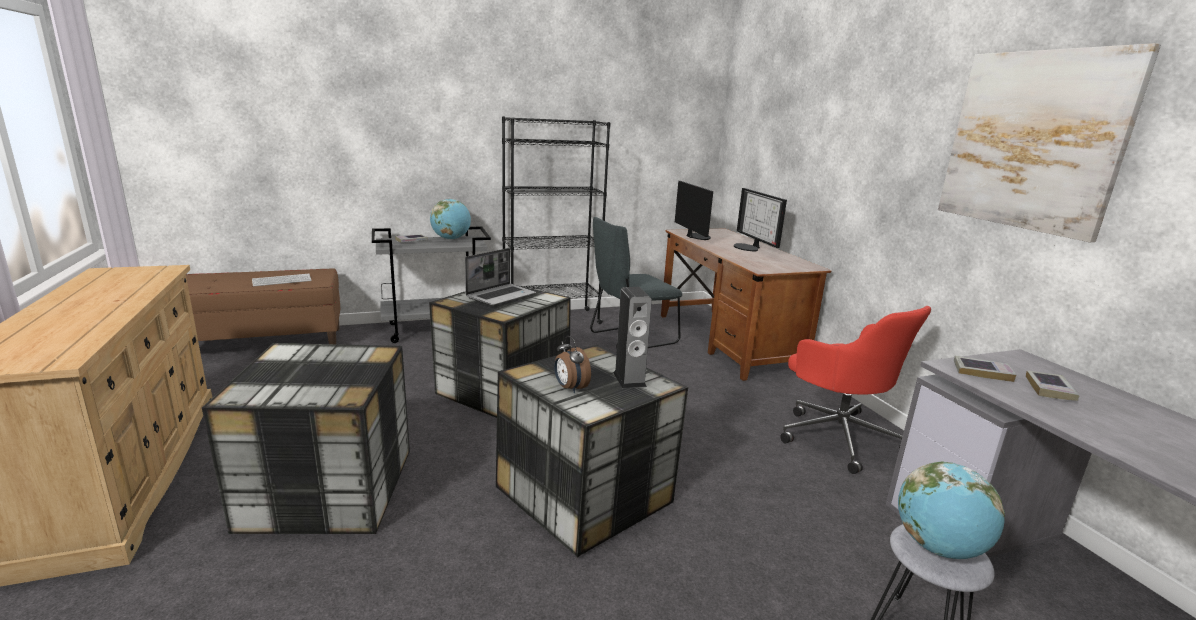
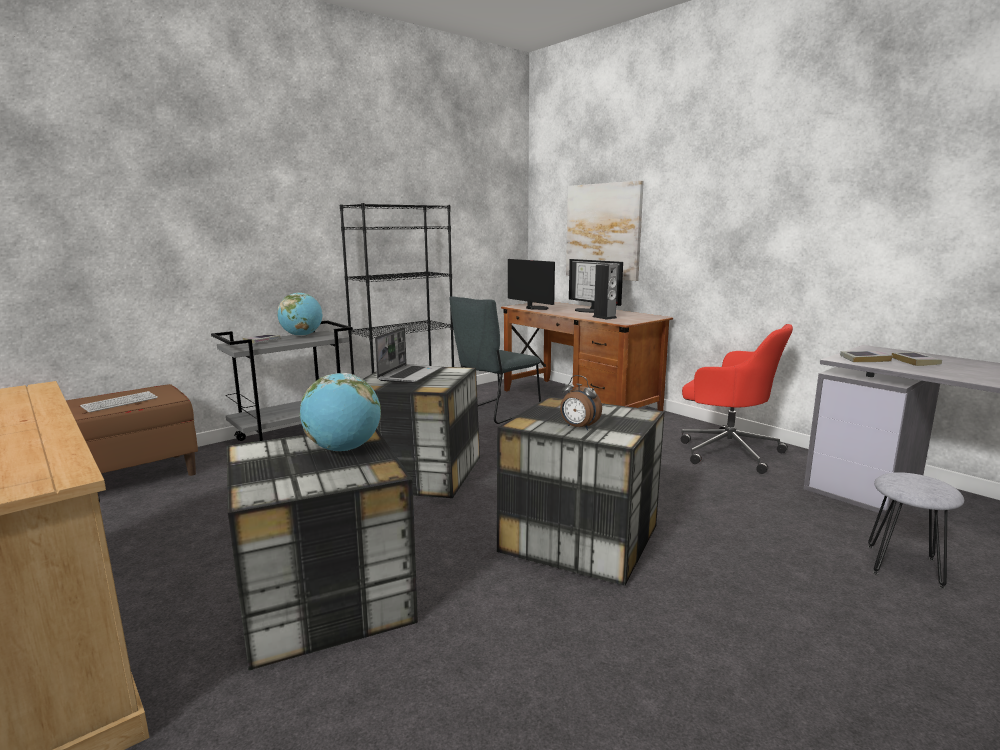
camera: 20 degrees left, 5 degrees down
(629, 379) = (614, 413): speaker -> speaker (604, 317)
(938, 548) = (918, 484): globe -> globe (343, 449)
(1033, 141) = (843, 185): picture -> picture (603, 231)

